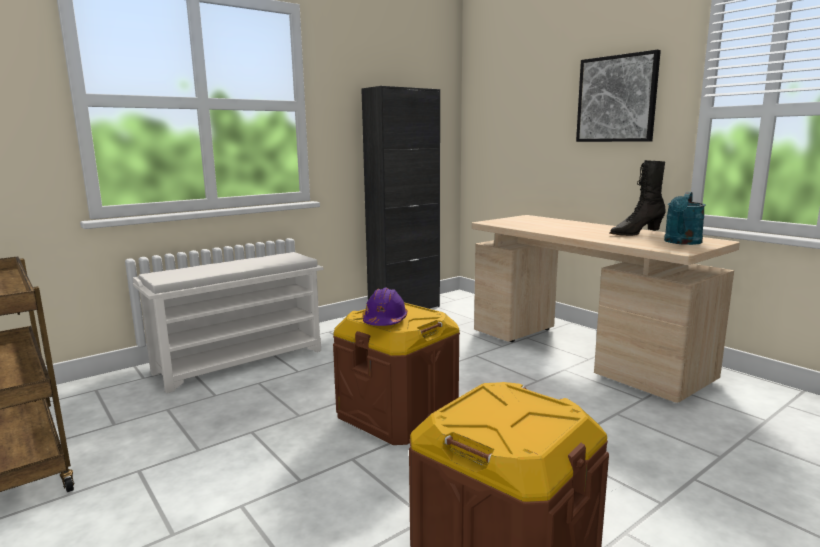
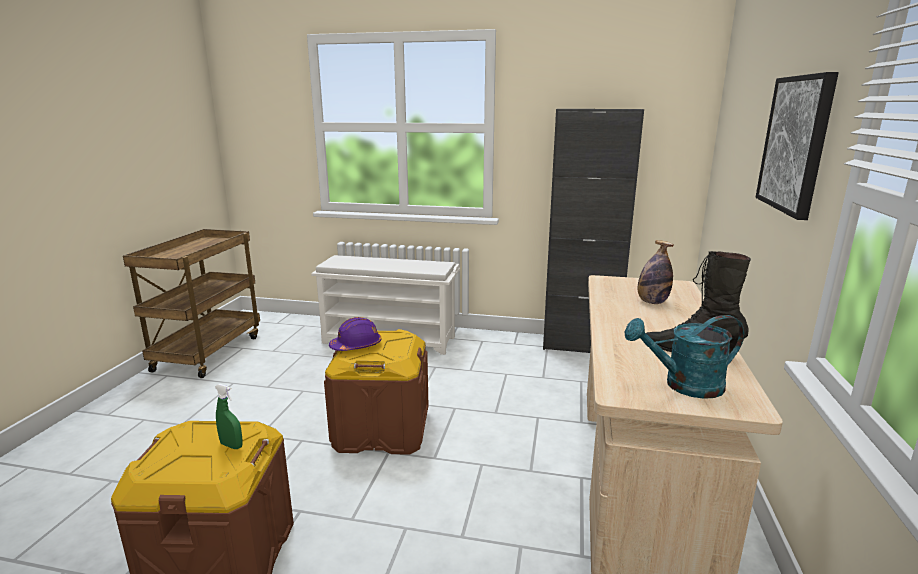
camera: 50 degrees right, 5 degrees up
(521, 400) = (231, 445): none -> green spray bottle
(548, 224) = (652, 302): none -> bottle

